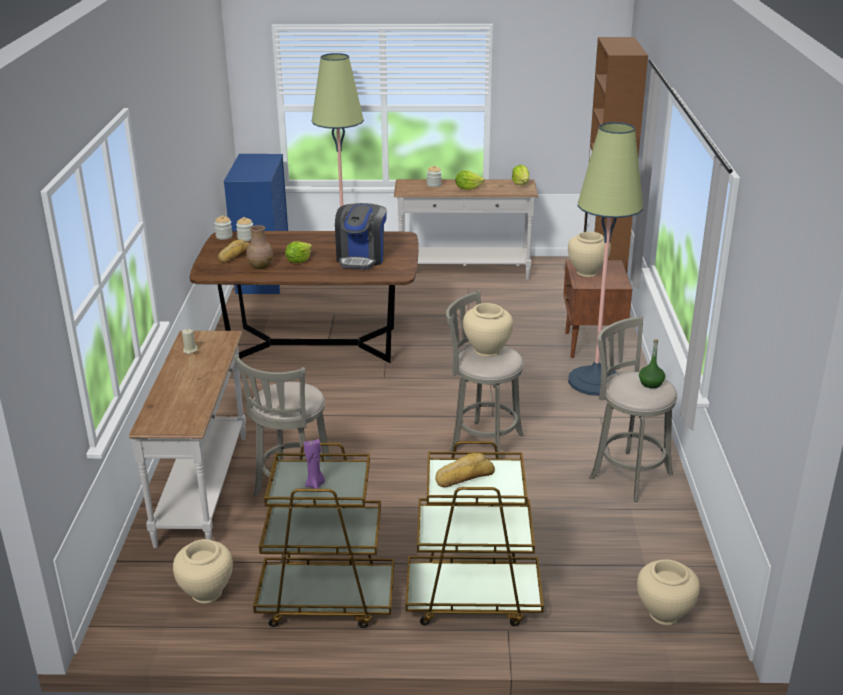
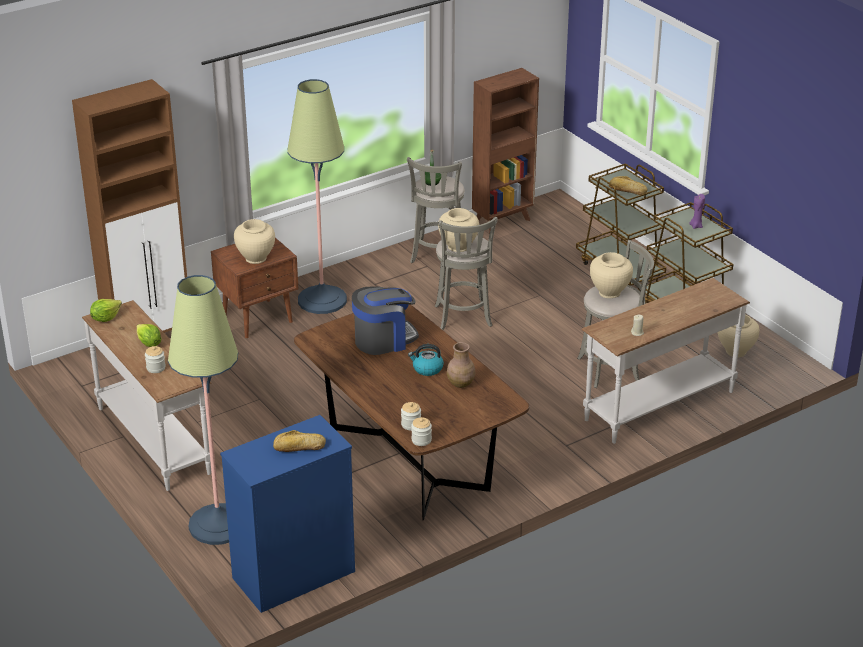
camera: 125 degrees left, 5 degrees up
(234, 255) = (456, 409): bread -> bread (299, 447)
(298, 261) = (427, 369): lettuce -> kettle
(664, 614) = (556, 214): beige vase -> beige vase (609, 292)
(681, 558) = (503, 220): none -> brown bookcase

